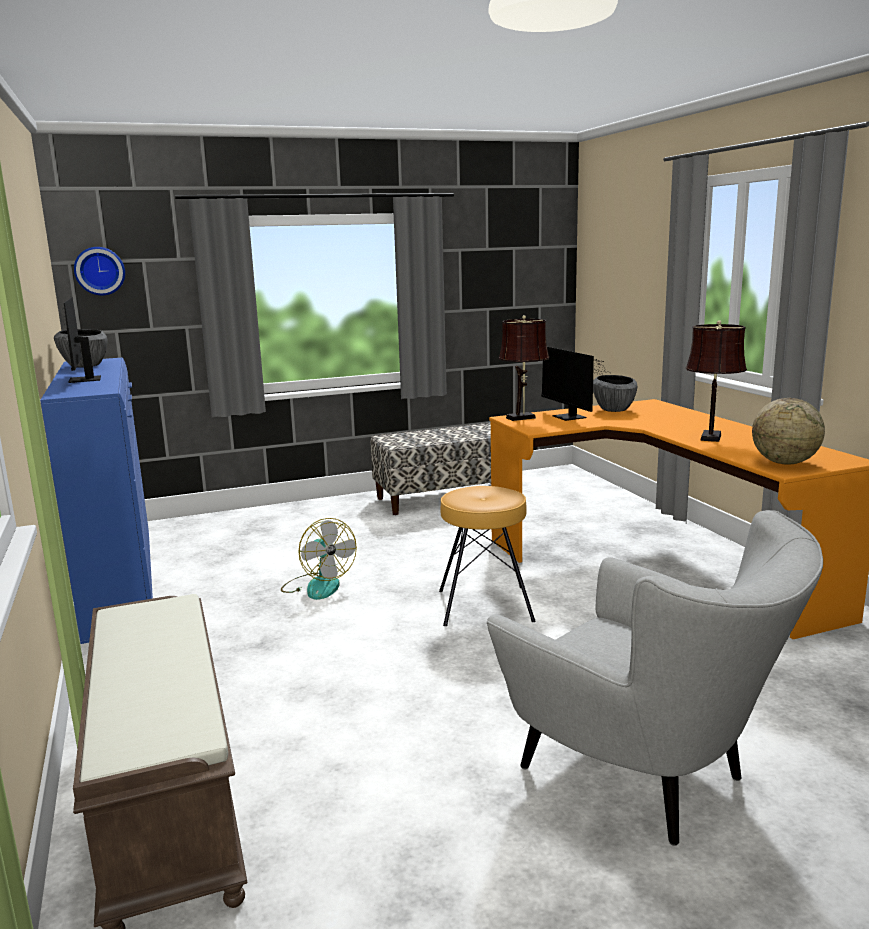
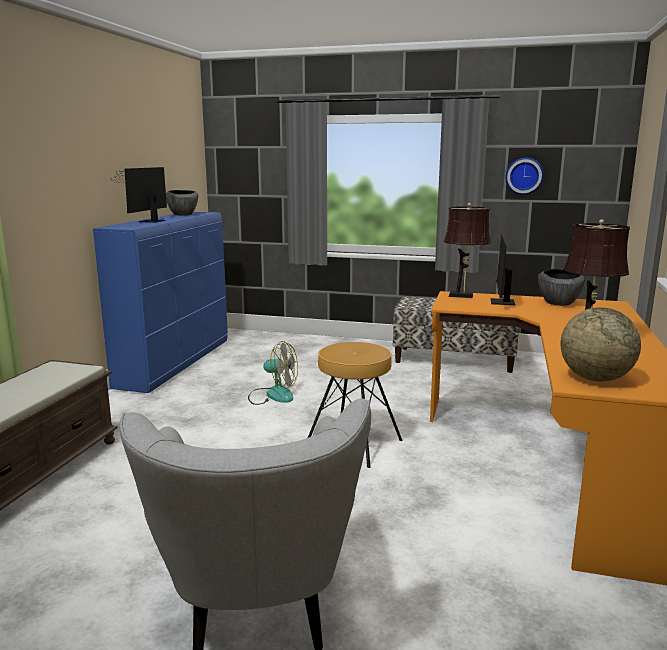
camera: 35 degrees right, 0 degrees up
(100, 271) = (231, 153): wall clock -> wall clock (524, 176)
(318, 585) = (273, 395): fan -> fan turned 75 degrees counterclockwise

